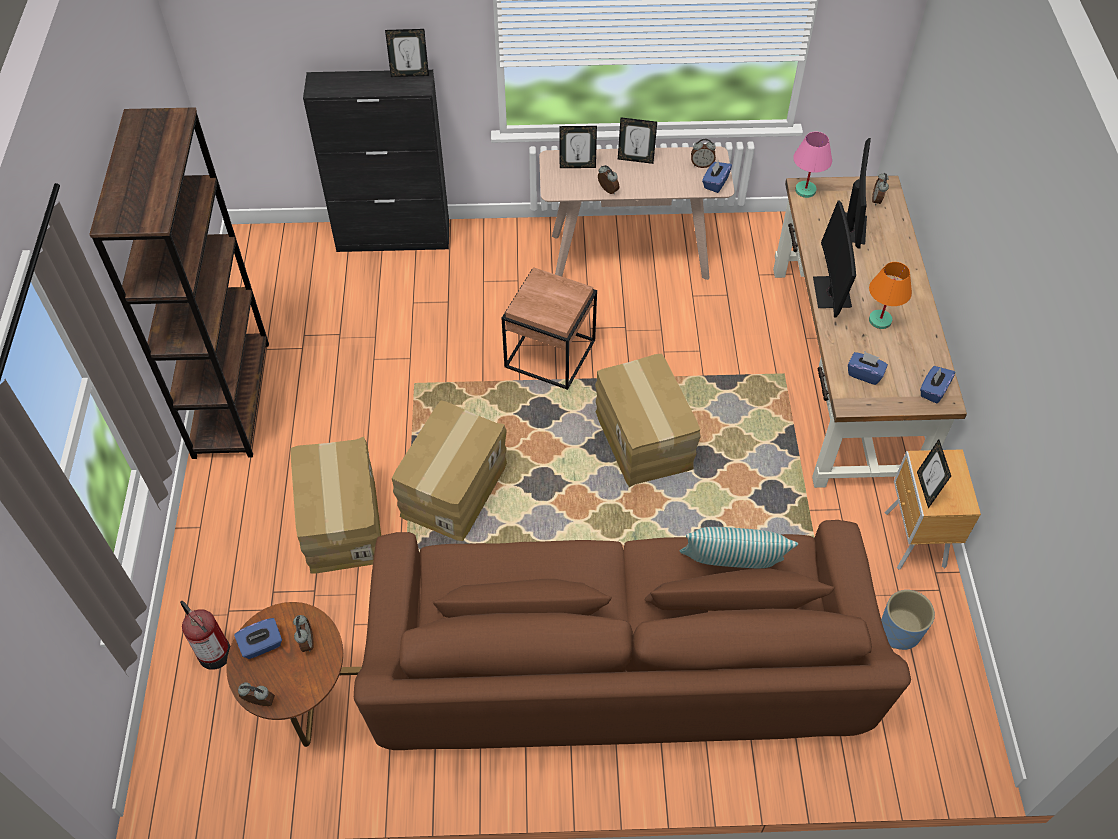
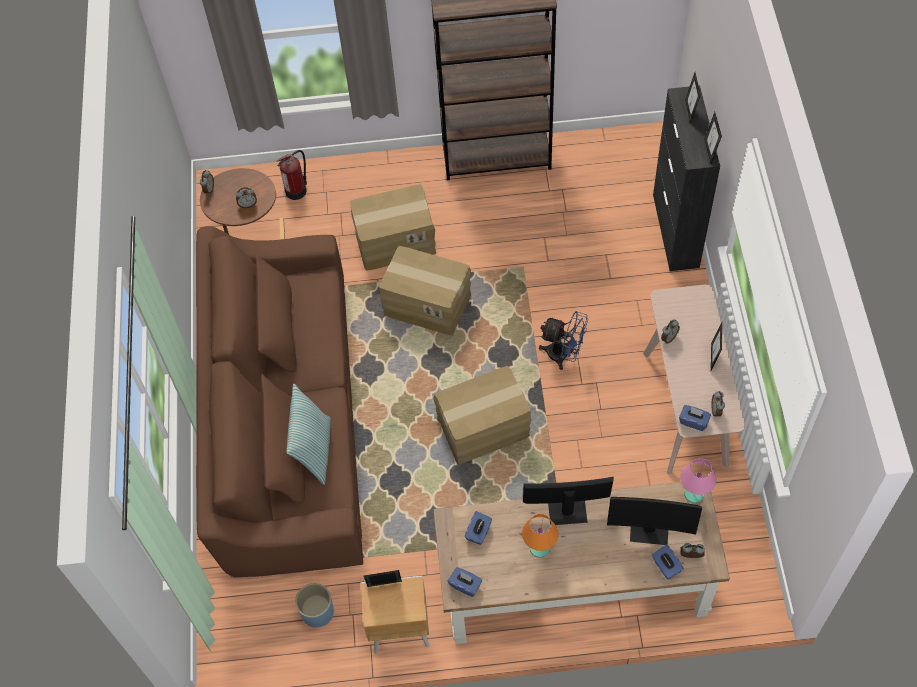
camera: 90 degrees right, 5 degrees up
(262, 645) = (246, 183): blue tissue box -> blue tissue box (666, 566)
(549, 354) = (563, 355): brown side table -> blue fan
(577, 166) = (696, 313): picture frame -> picture frame (690, 111)

